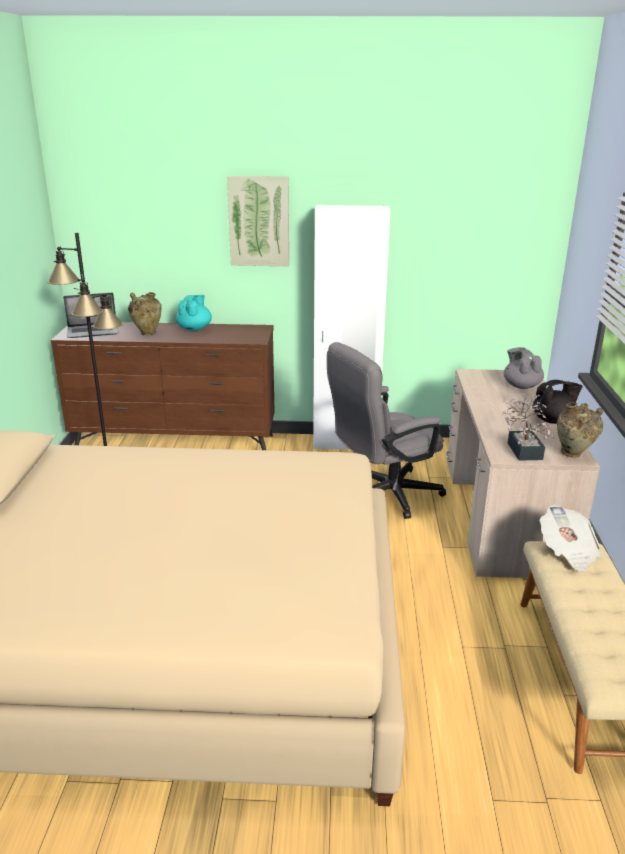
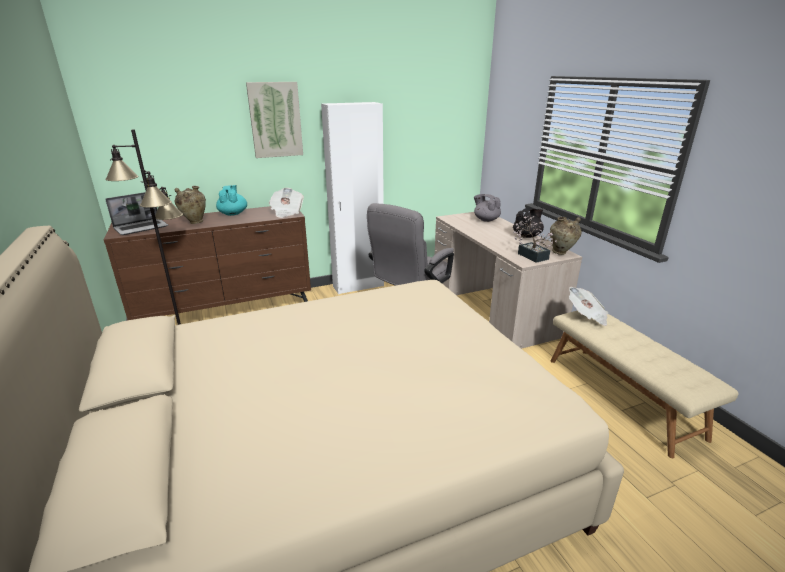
camera: 25 degrees left, 0 degrees up
(253, 336) = (286, 212): none -> newspaper

